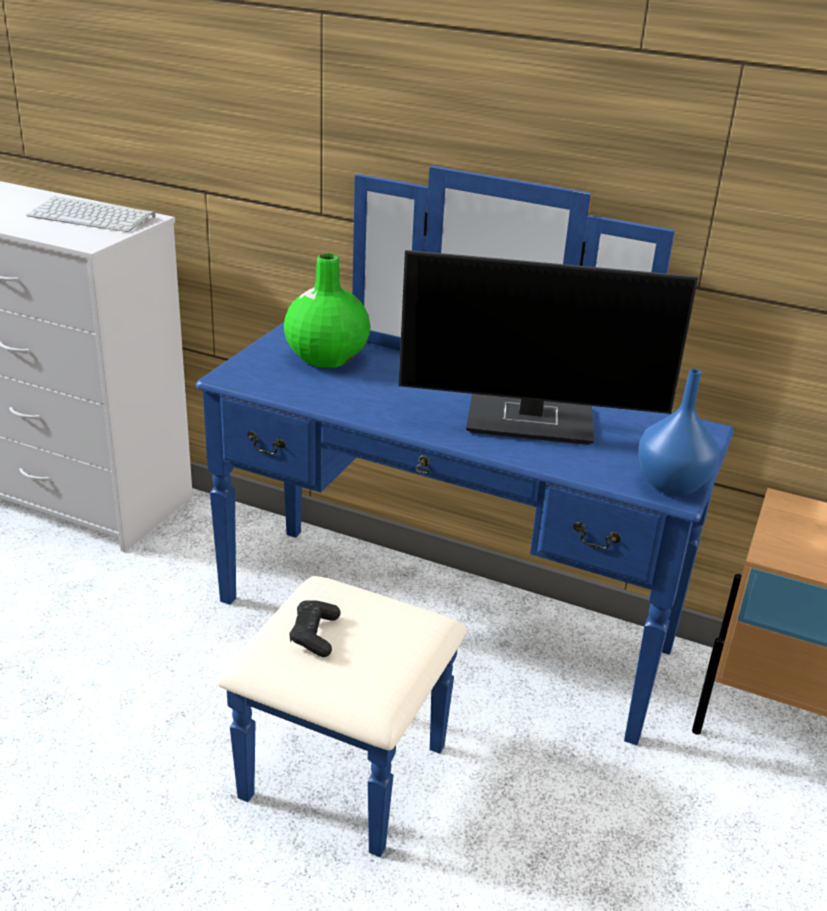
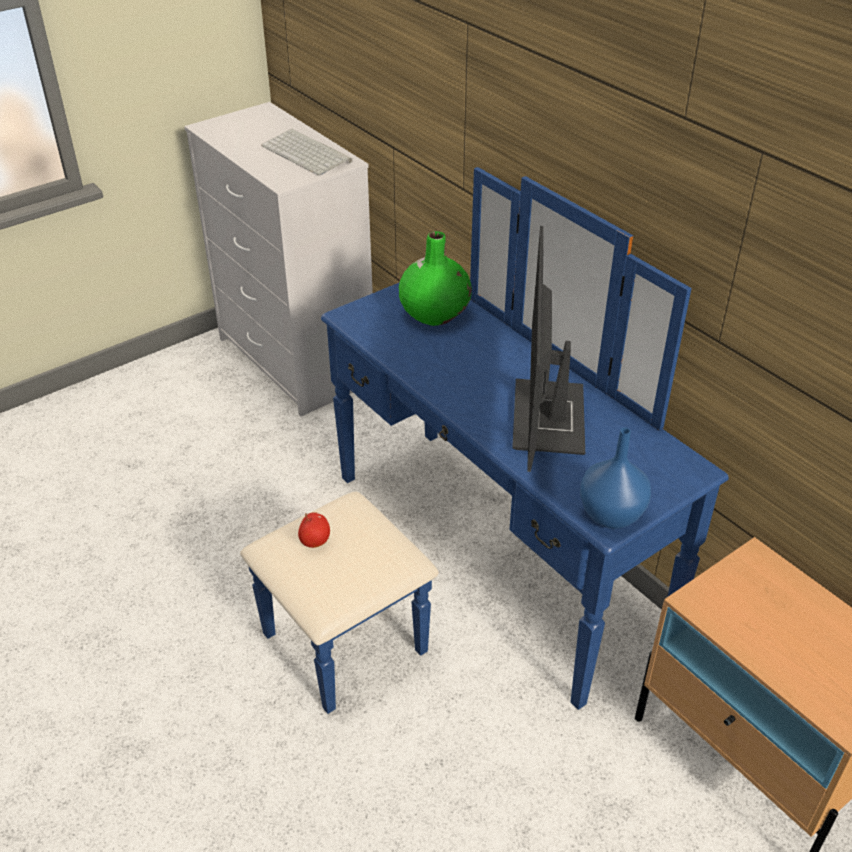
camera: 30 degrees right, 10 degrees up
(314, 635) = (315, 541): black game controller -> apple
(533, 421) = (549, 420): monitor -> monitor turned 60 degrees clockwise

